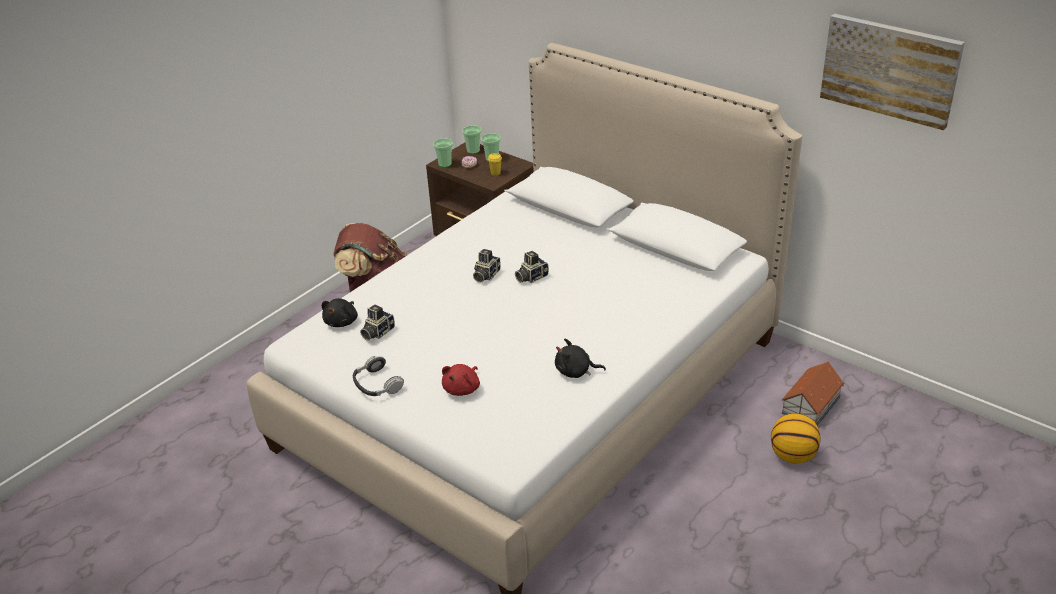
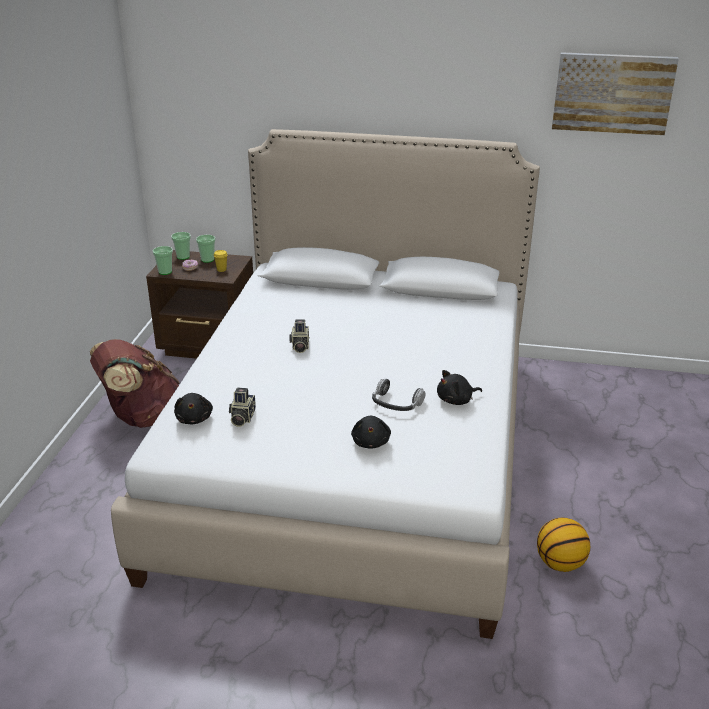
camera: 30 degrees left, 5 degrees down
(376, 384) = (284, 462): headphones -> headphones (396, 403)
(463, 389) = (371, 442): red plush toy -> black plush toy
(531, 277) = (342, 338): camera -> none
(793, 456) = (601, 439): basketball -> basketball (560, 563)
(811, 405) = (581, 399): toy house -> none

